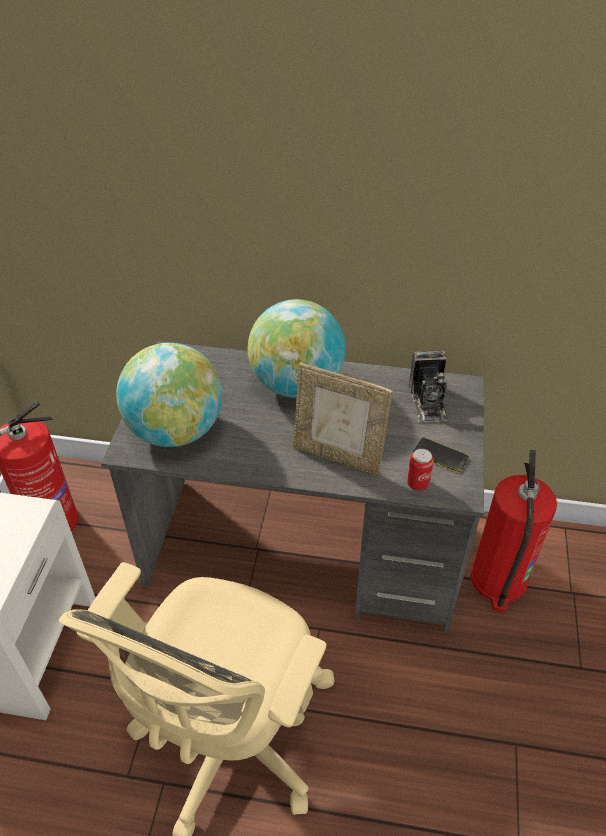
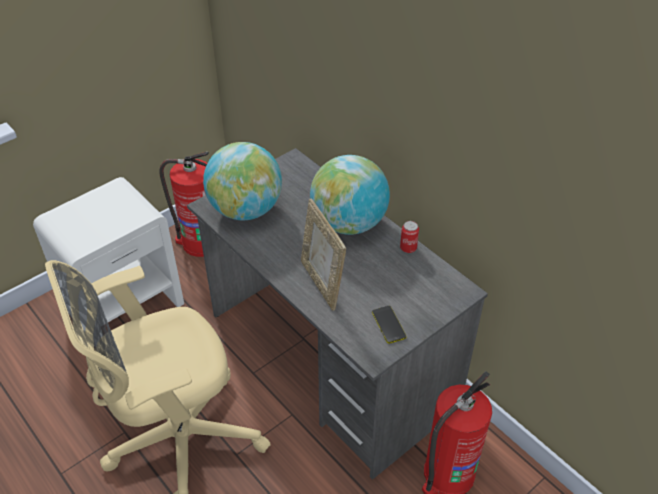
camera: 40 degrees right, 0 degrees up
(417, 483) = (352, 331): can -> can (408, 248)
(428, 402) = (423, 286): camera -> none

